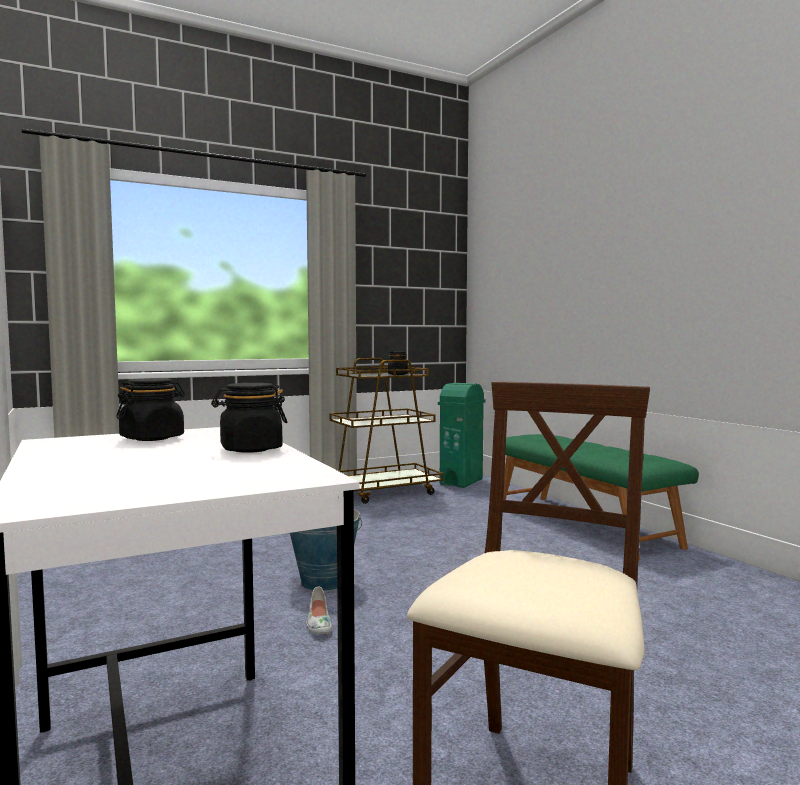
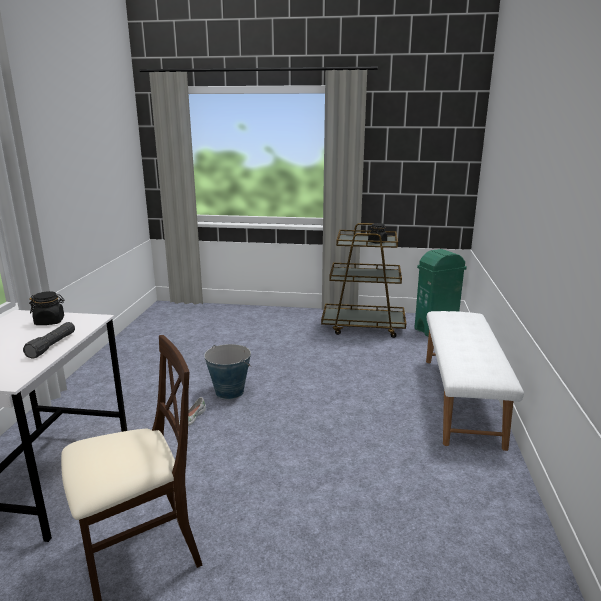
camera: 35 degrees right, 15 degrees up
(250, 449) = (52, 346): black jar -> black flashlight
(583, 524) = (462, 399): green bench -> white bench

